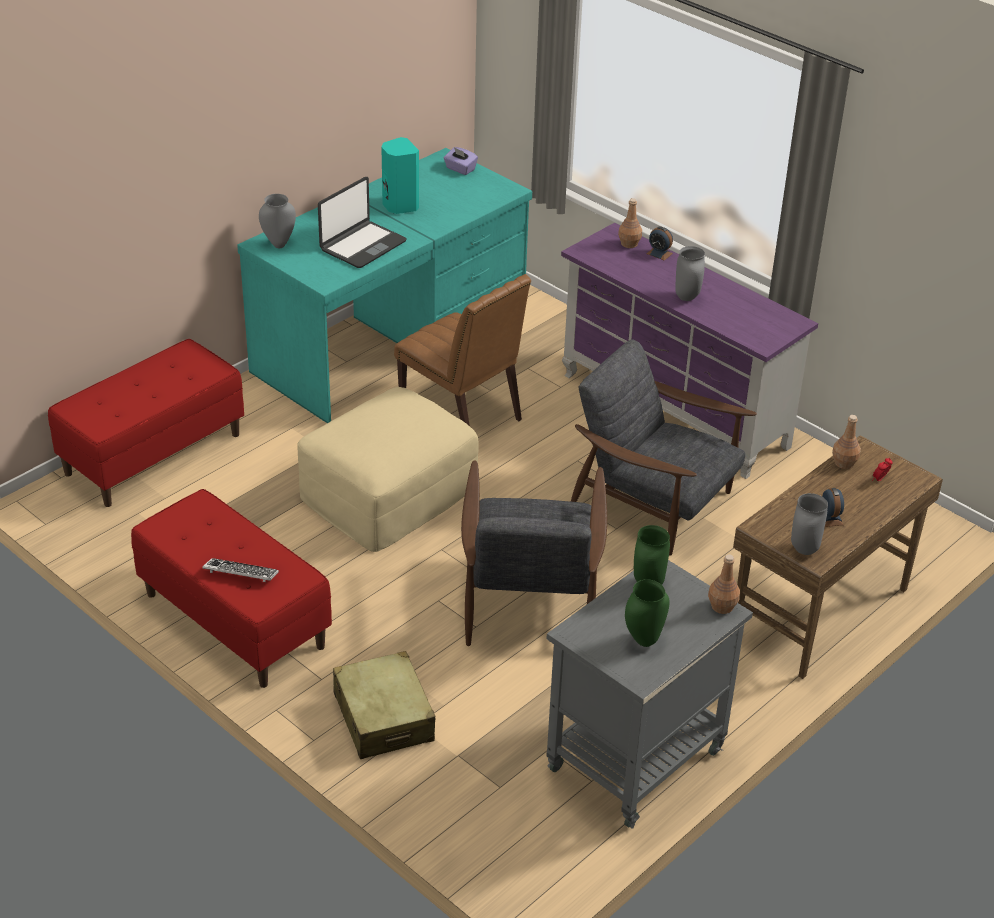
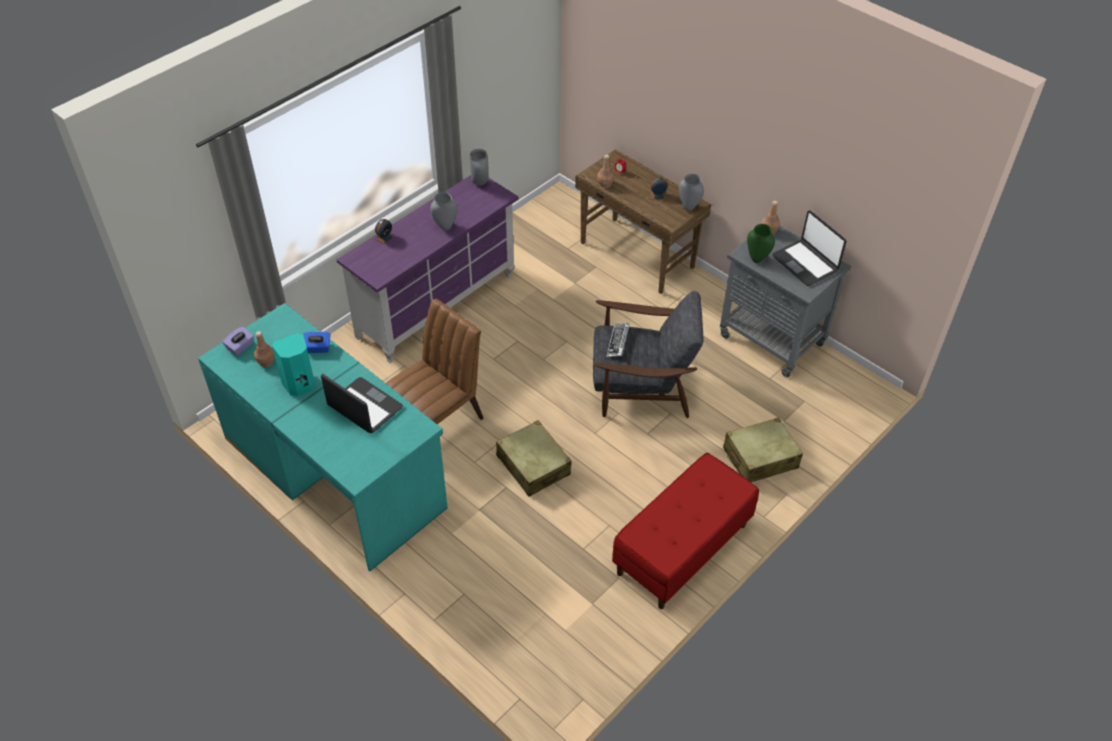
camera: 90 degrees left, 10 degrees up
(153, 453) = (486, 630): red bench -> none
(240, 574) = (710, 501): keyboard -> keyboard (618, 342)
(279, 244) = (357, 465): grey vase -> grey vase (479, 183)
(388, 492) = (533, 465): beige ottoman -> beige suitcase
(456, 214) = (318, 348): none -> blue tissue box
(629, 244) = (370, 252): brown bottle -> brown bottle (266, 362)
(644, 641) = (805, 263): green vase -> laptop
(654, 502) = (538, 321): grey armchair -> none

